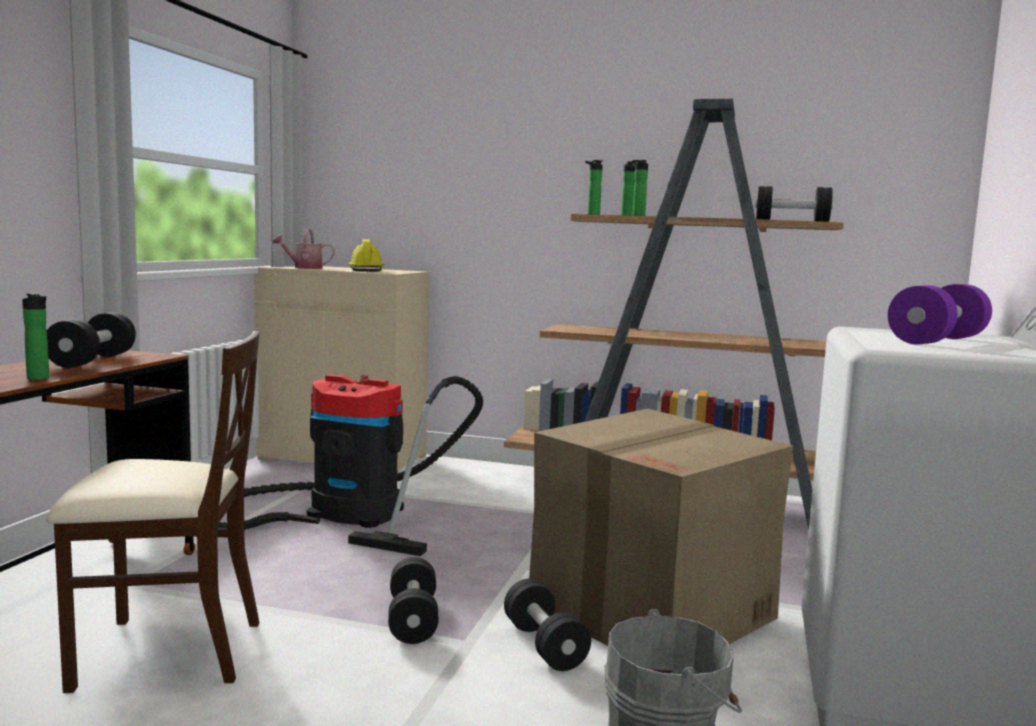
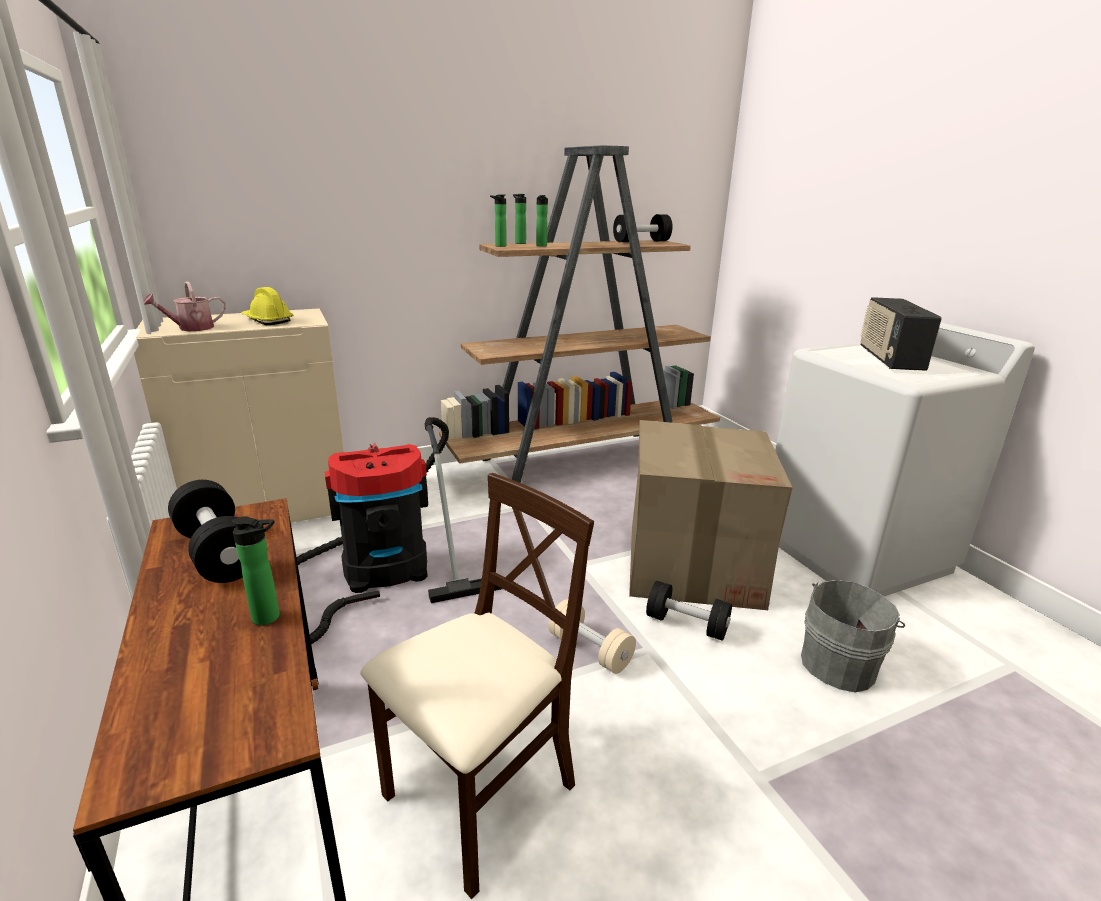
camera: 40 degrees left, 15 degrees up
(413, 620) = (590, 650): black dumbbell -> beige dumbbell
(937, 341) = (889, 360): purple dumbbell -> radio

